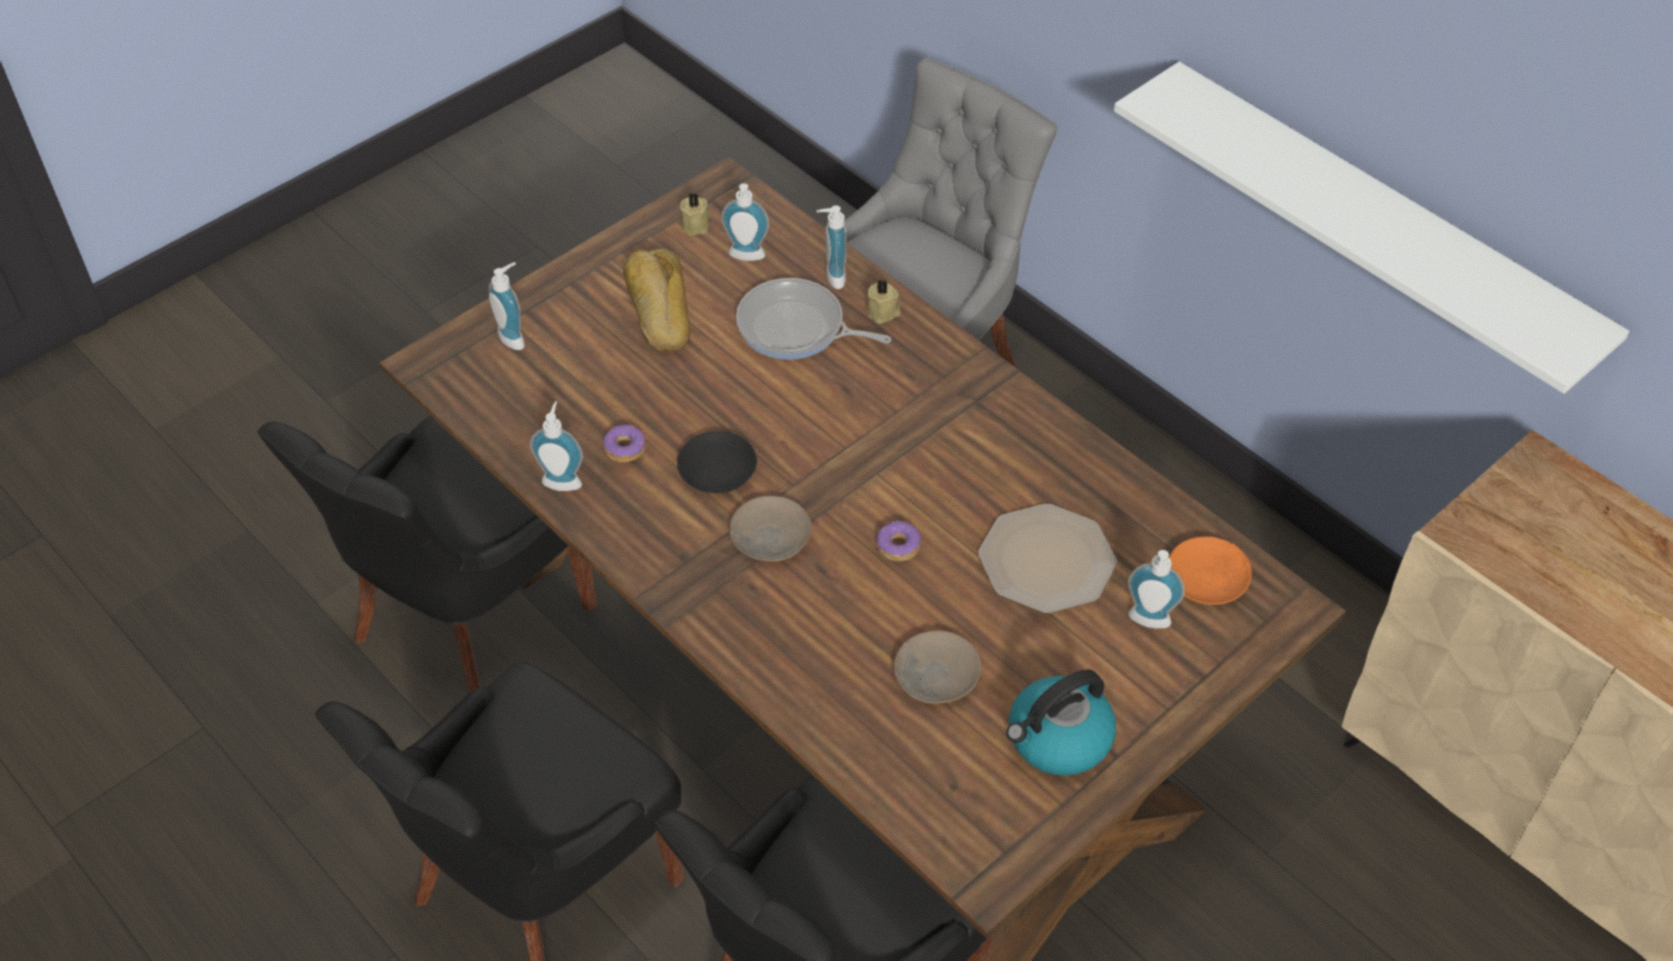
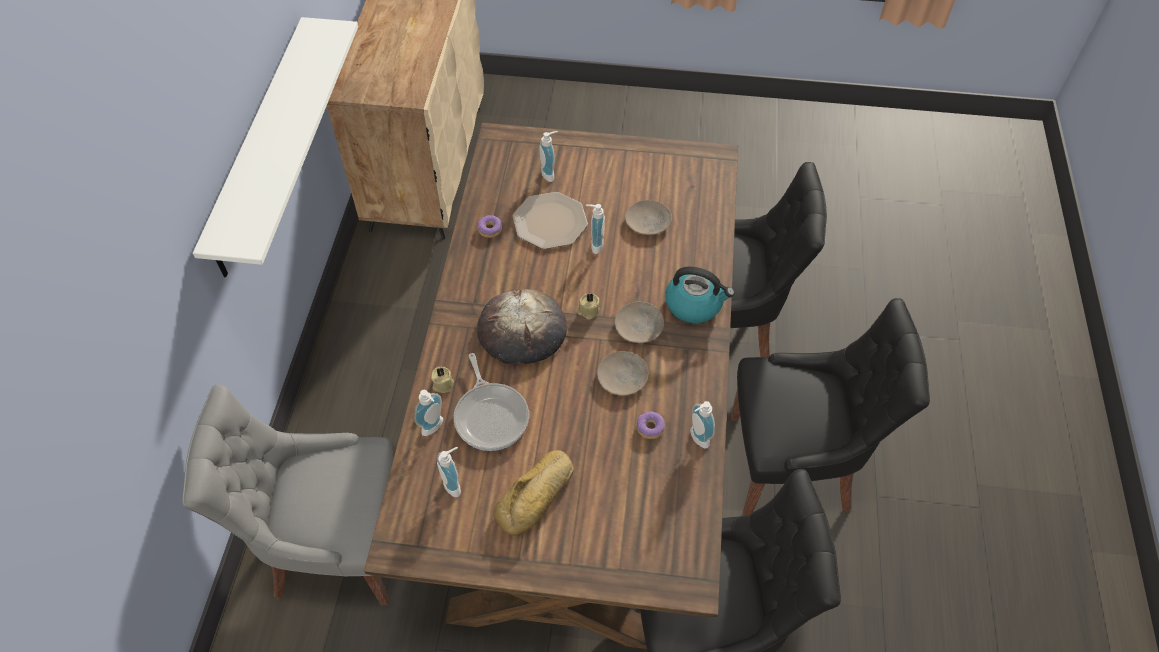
camera: 130 degrees left, 5 degrees up
(515, 337) = (628, 554): soap dispenser -> soap dispenser (594, 244)
(697, 224) = (447, 535): beige candle -> beige candle (588, 311)
(717, 470) = (623, 376): black plate -> beige plate
(885, 420) = (522, 331): none -> bread
(897, 546) = (595, 276): donut -> donut (490, 229)
(1058, 740) = (637, 169): kettle -> kettle (694, 304)
(1208, 577) = (506, 168): orange plate -> none

